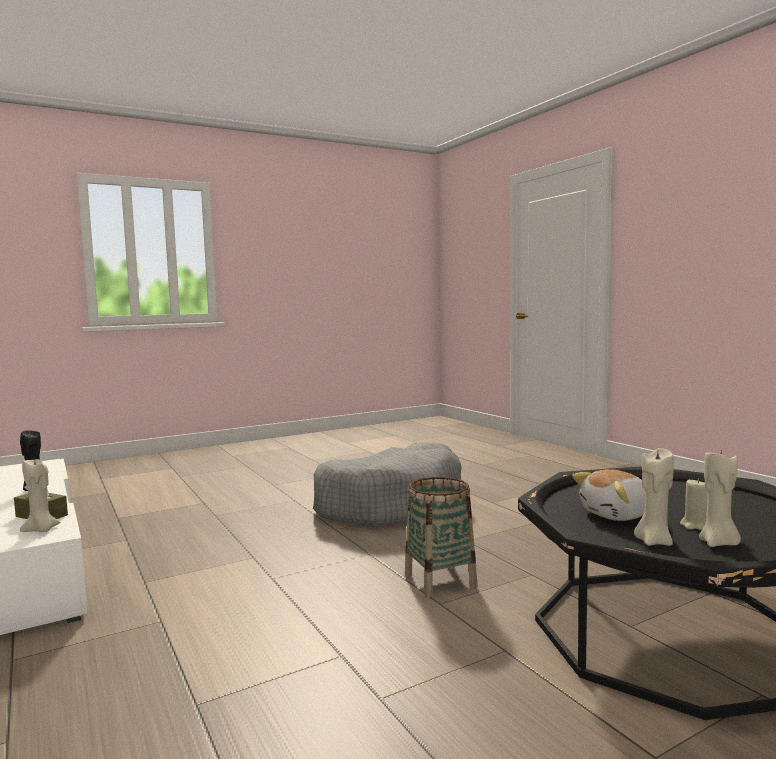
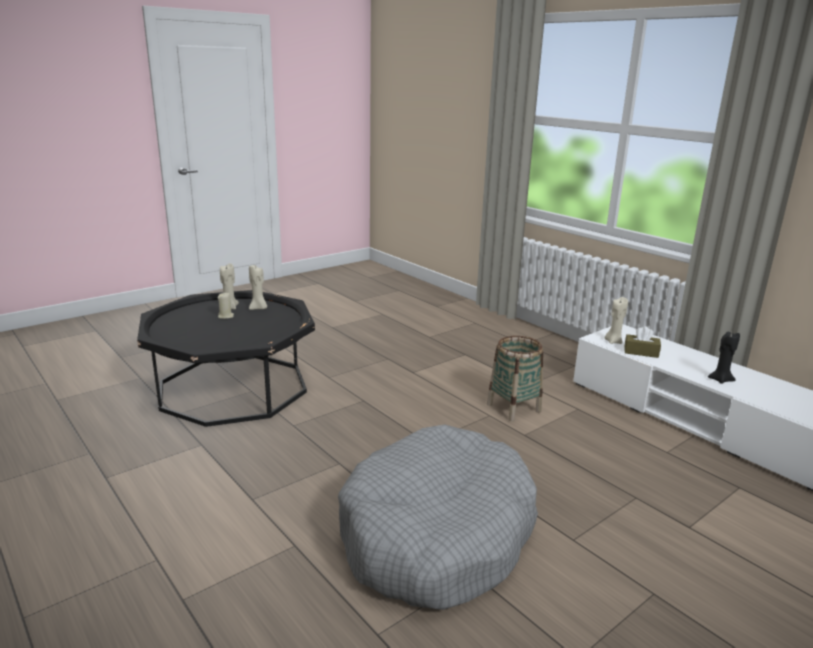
camera: 170 degrees right, 15 degrees up
(440, 580) = (364, 417): basket -> basket (514, 408)
(617, 515) = (260, 322): plush toy -> none

